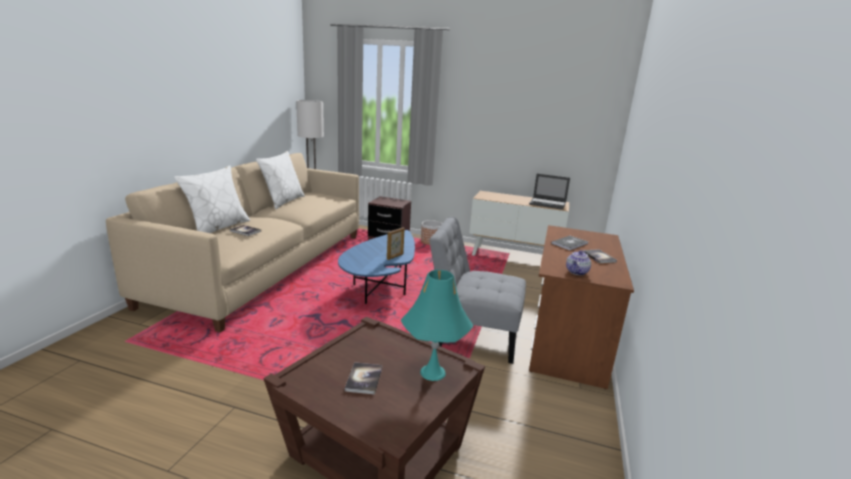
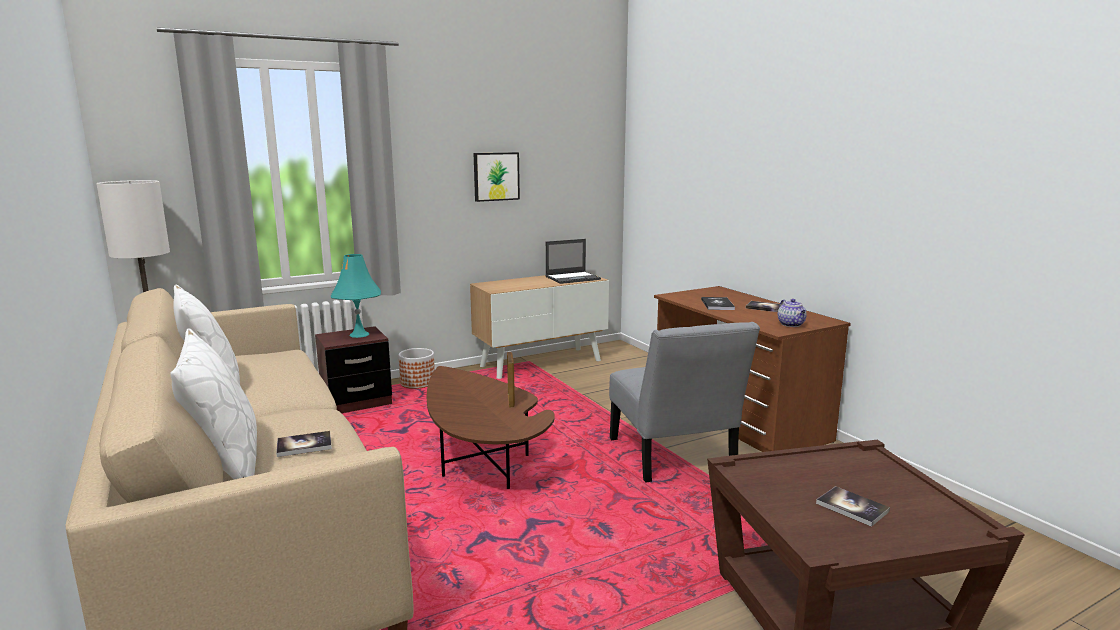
camera: 45 degrees left, 5 degrees down
(381, 287) = (481, 462): blue coffee table -> brown coffee table
(433, 372) = (865, 468): turquoise table lamp -> turquoise table lamp (359, 334)
(473, 335) = (673, 457): grey chair -> grey chair turned 75 degrees counterclockwise
(510, 121) = (496, 176): none -> picture

